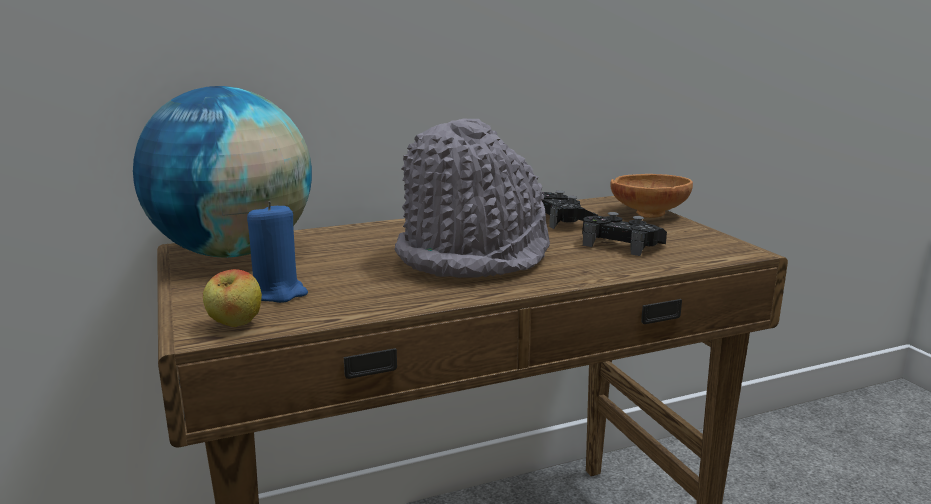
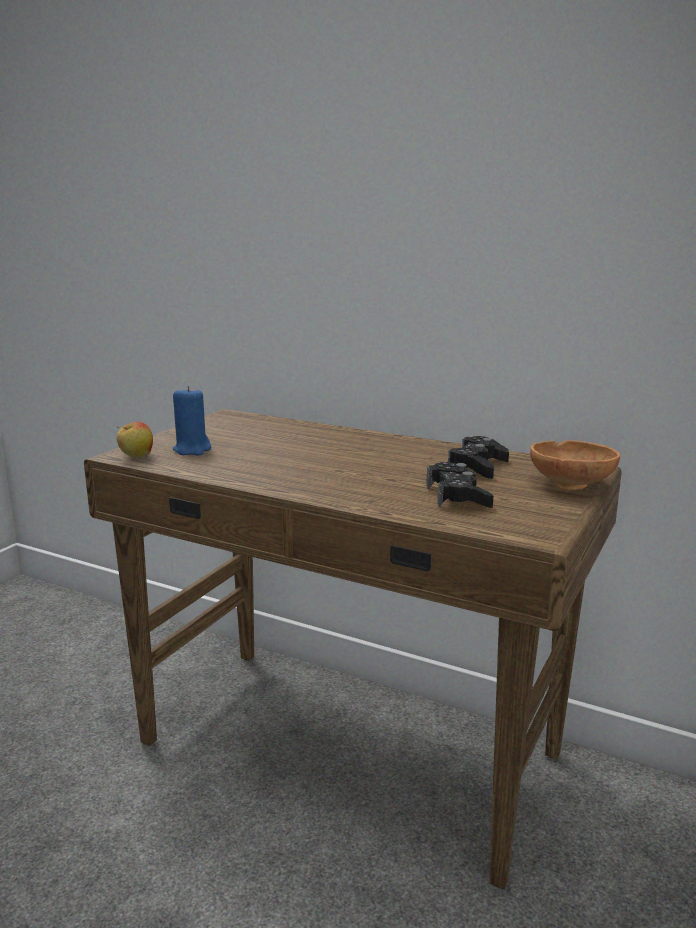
camera: 50 degrees right, 0 degrees up
(233, 253) = (235, 423): globe -> none
(475, 255) = (341, 467): grey hat -> none

